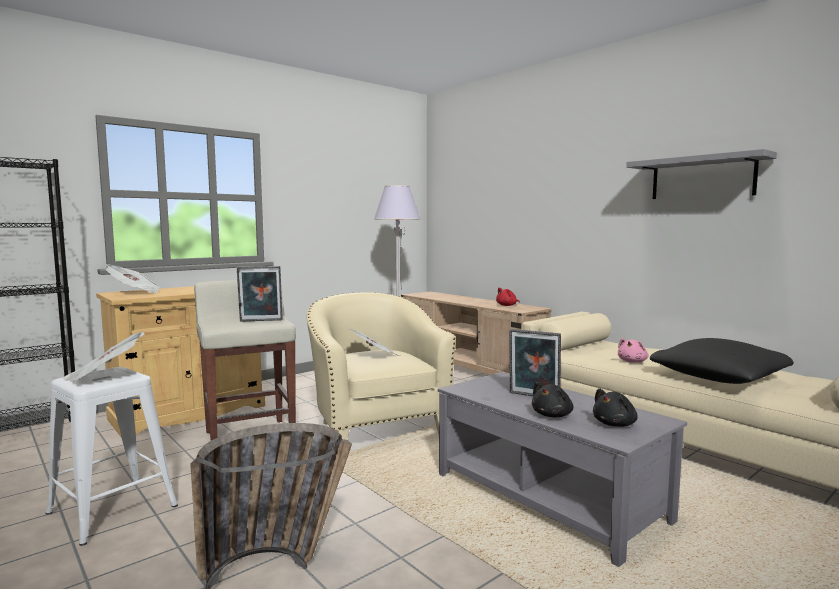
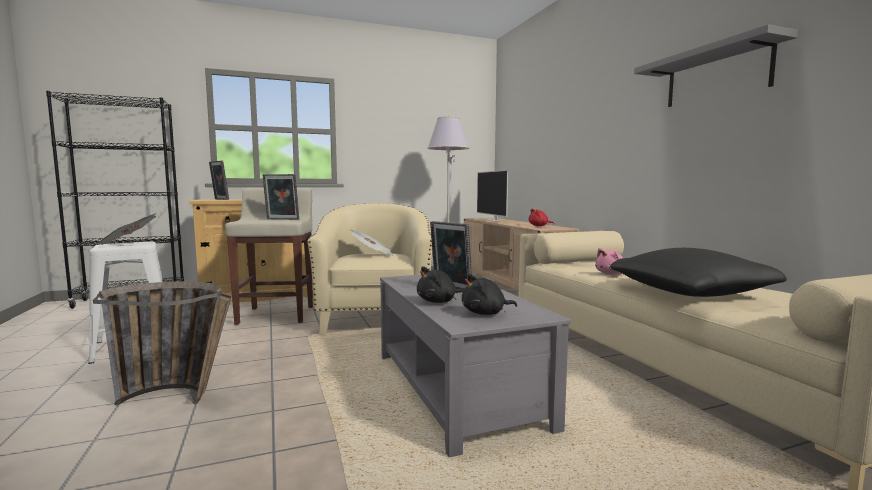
camera: 20 degrees right, 0 degrees up
(135, 292) = (220, 199): newspaper -> picture frame
(443, 298) = (493, 220): none -> television

